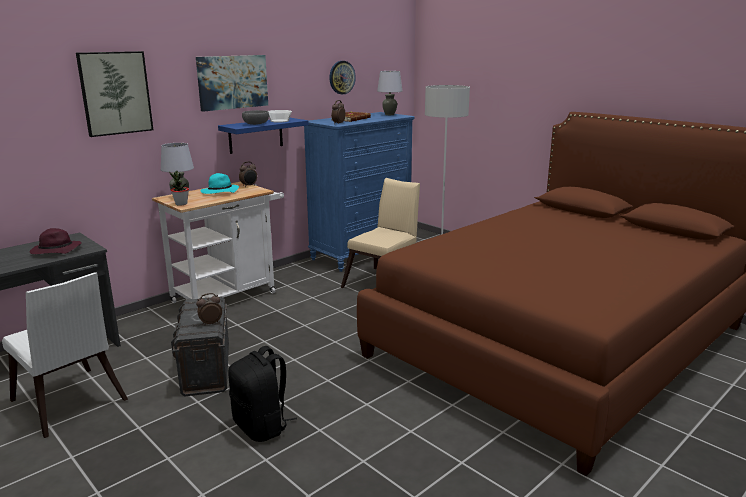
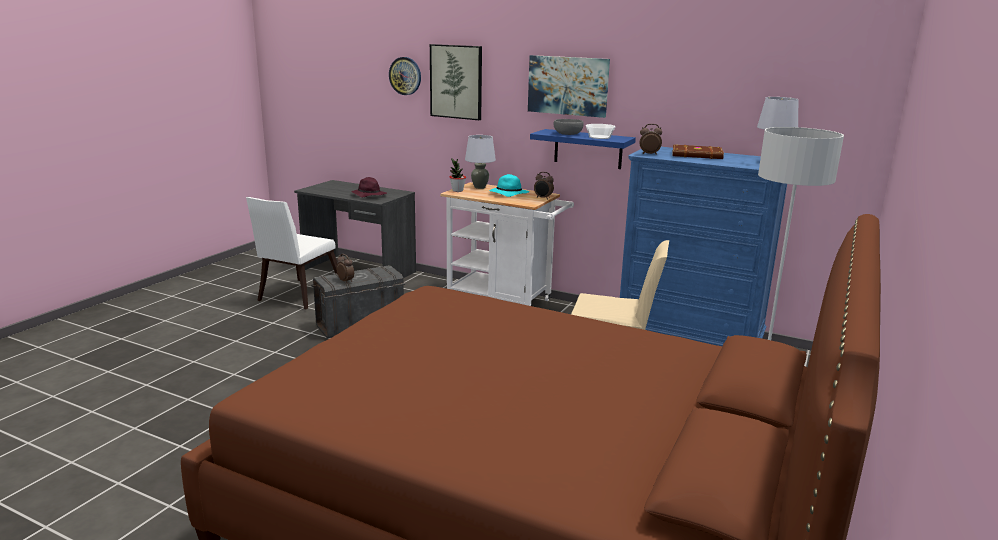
camera: 70 degrees right, 0 degrees up
(262, 426) = (278, 363): black backpack -> none
(341, 77) = (730, 99): wall clock -> wall clock (405, 76)

